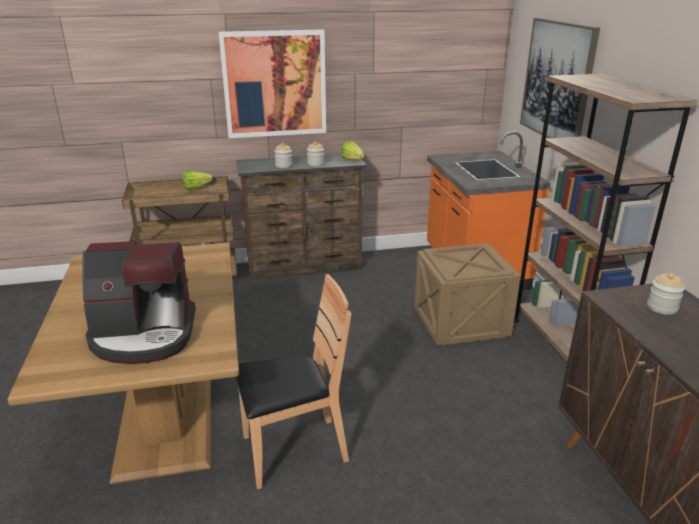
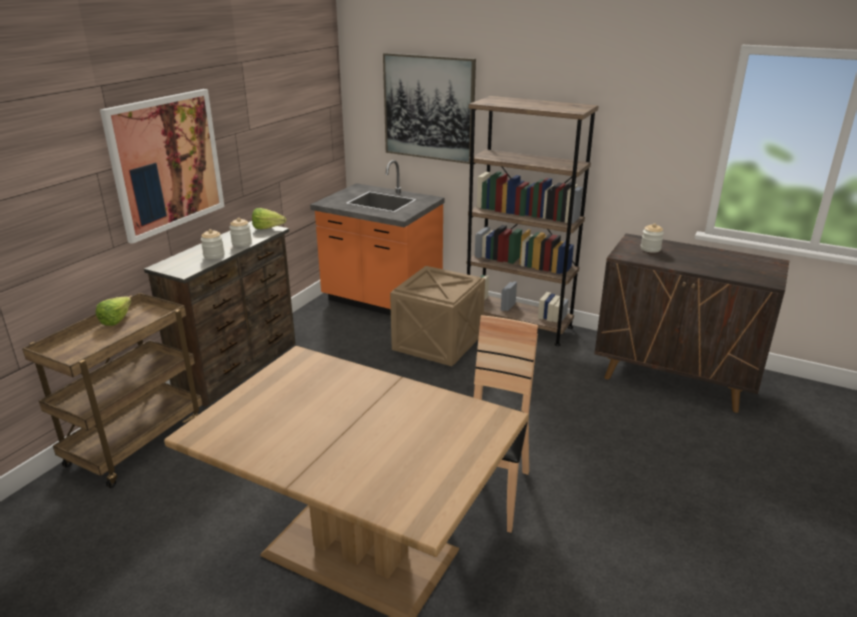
camera: 50 degrees left, 0 degrees up
(144, 335) = (418, 441): coffee machine -> none

